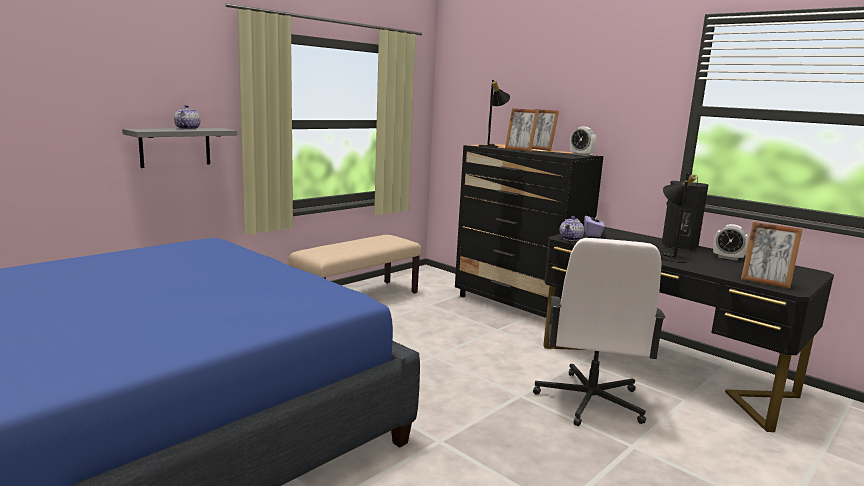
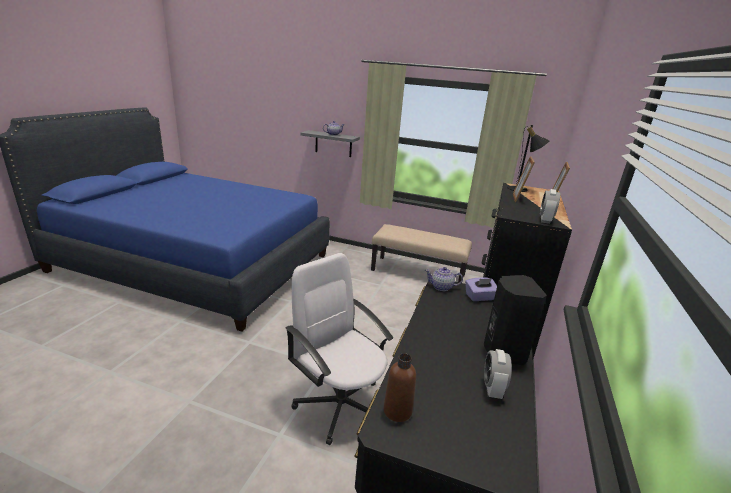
camera: 65 degrees right, 10 degrees up
(589, 401) = (340, 404): white office chair -> white office chair turned 60 degrees clockwise
(671, 257) = (439, 344): black table lamp -> none
(765, 282) = (397, 411): picture frame -> brown bottle

